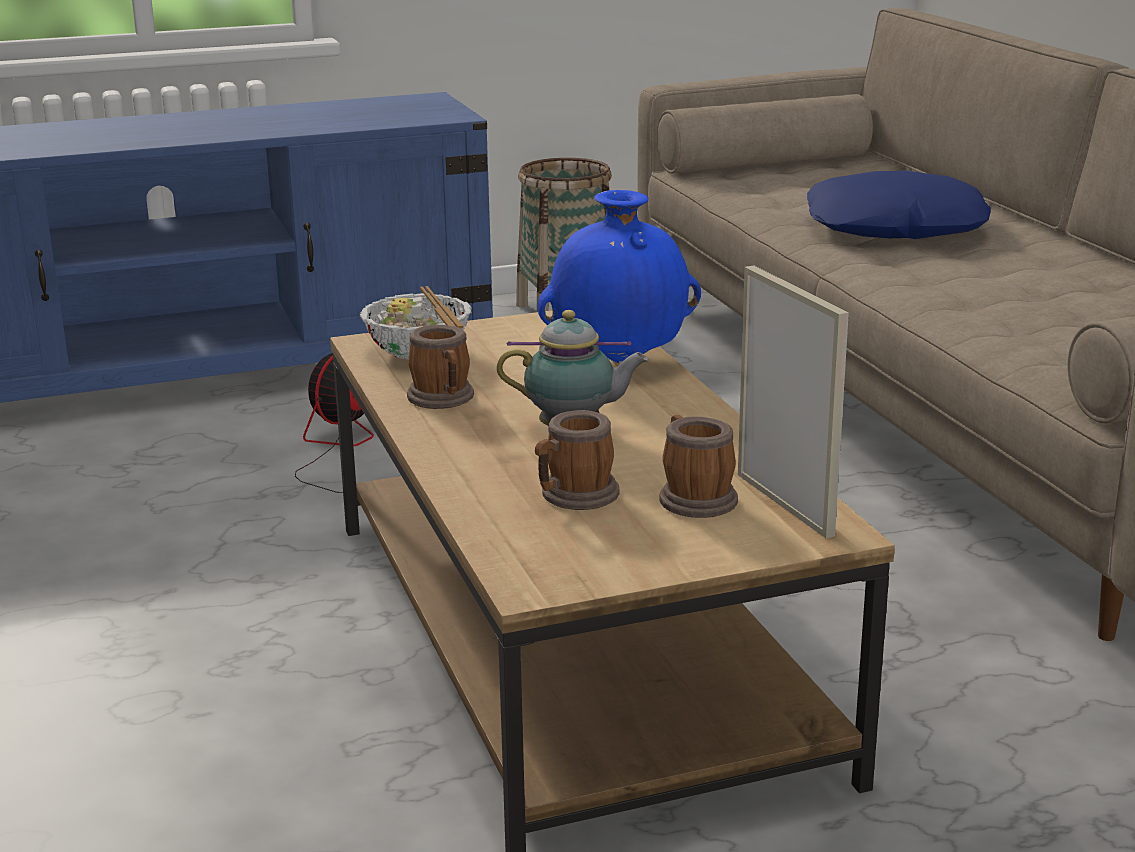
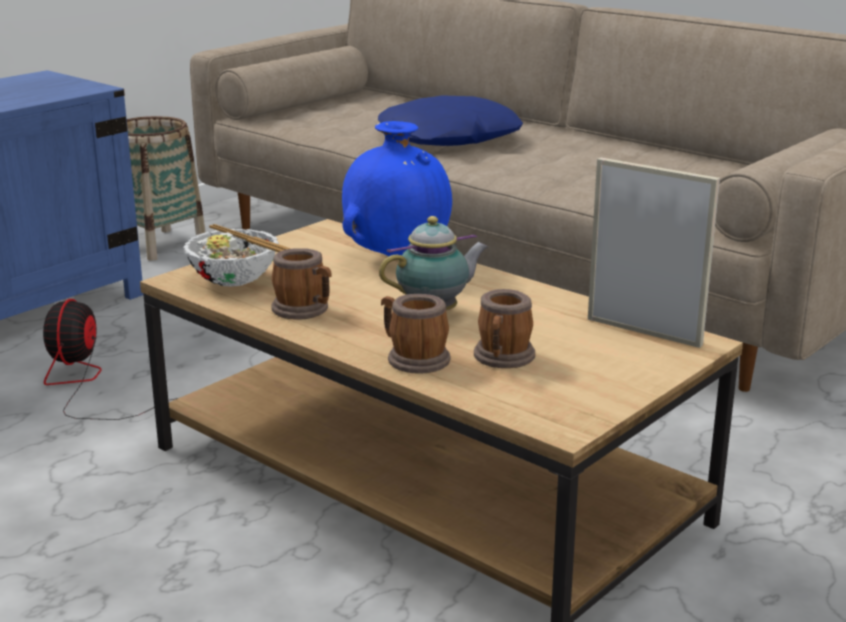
camera: 30 degrees left, 0 degrees up
(693, 497) = (581, 341): mug -> mug (412, 359)

